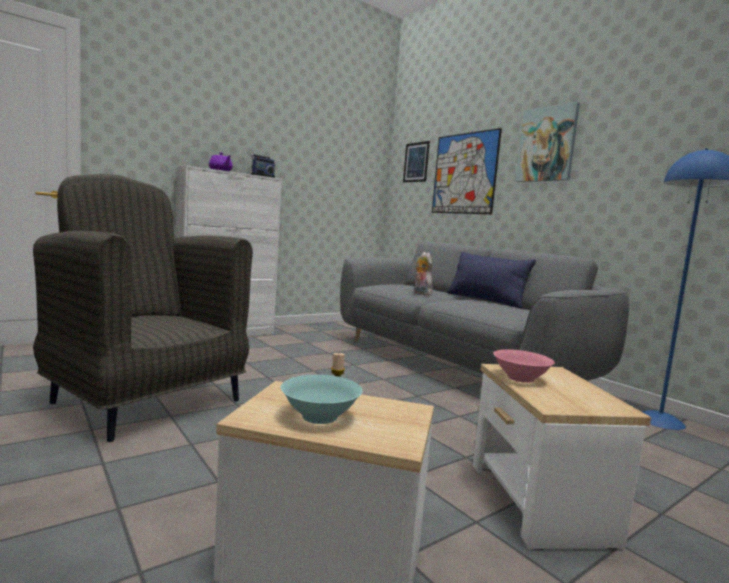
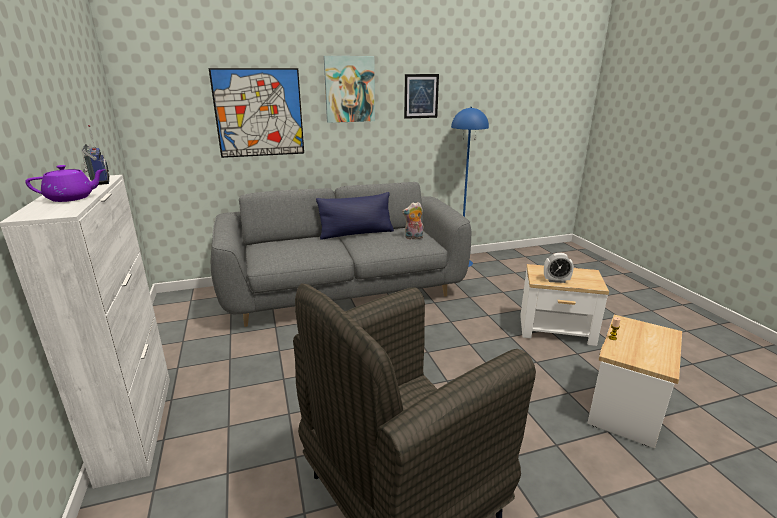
camera: 70 degrees left, 15 degrees up
(318, 416) = (650, 347): turquoise bowl -> none
(416, 162) = (173, 96): picture -> picture (421, 96)
(421, 294) = (328, 251): plush toy -> plush toy (413, 238)
(521, 378) = (556, 280): pink bowl -> alarm clock

